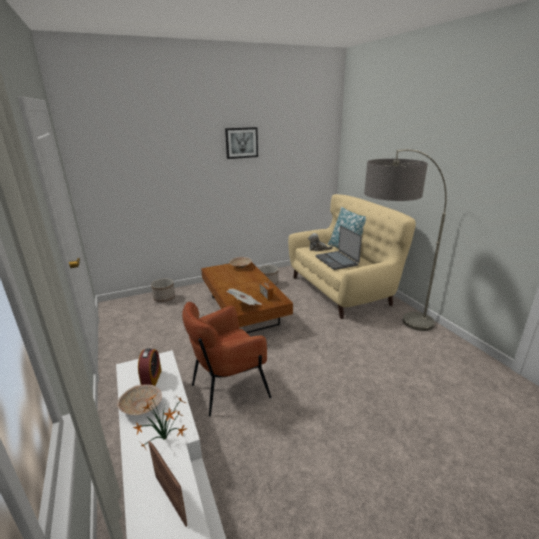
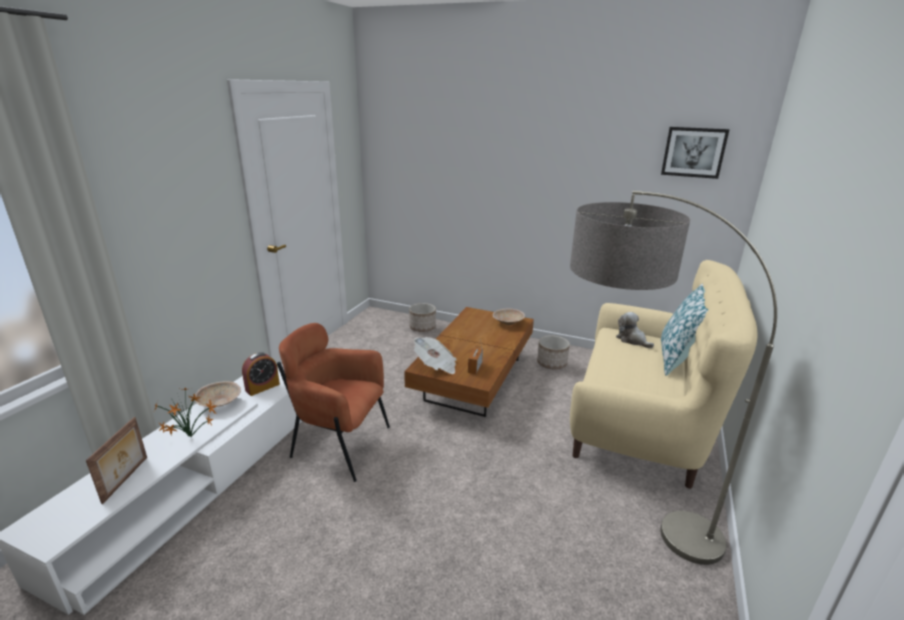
camera: 45 degrees right, 0 degrees up
(241, 143) = (566, 148): picture -> picture (693, 152)
(337, 261) = (624, 367): laptop -> none

